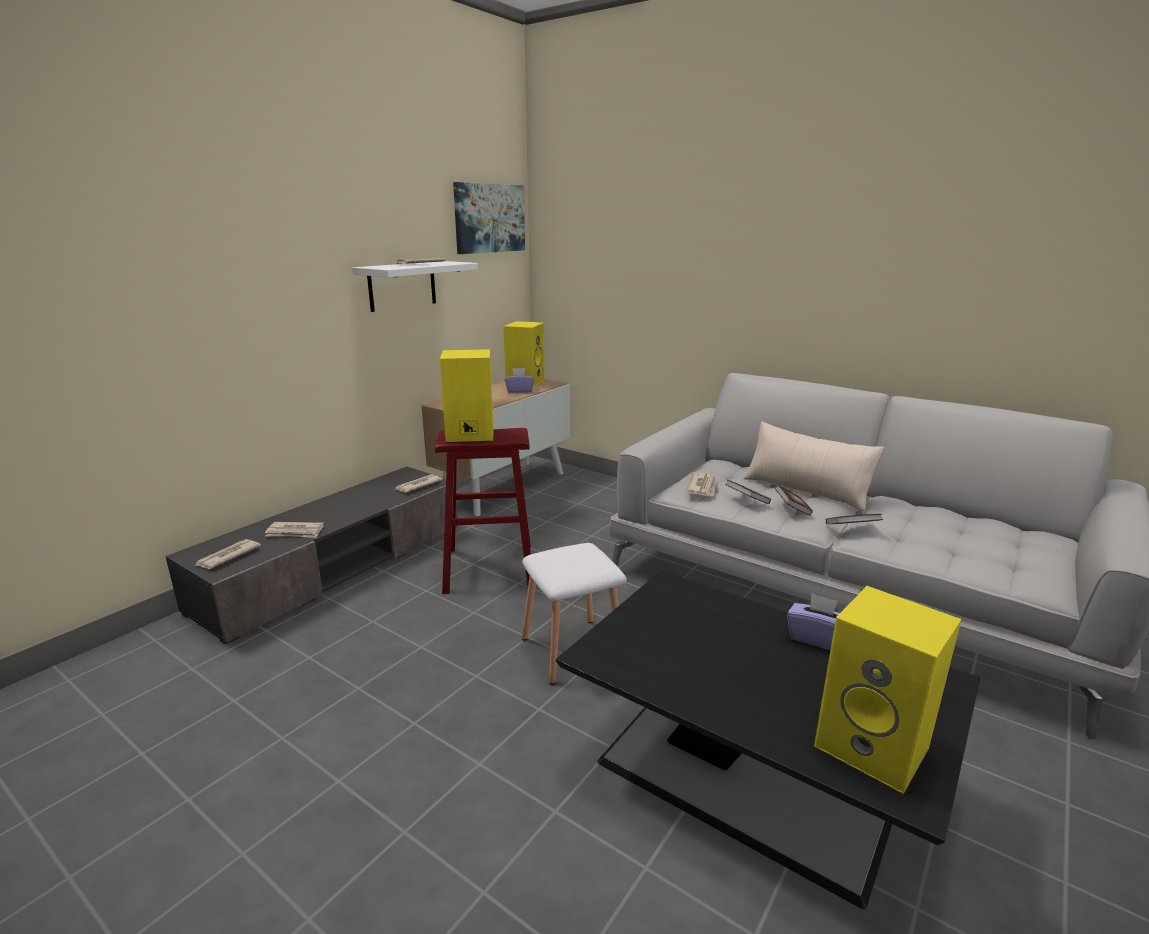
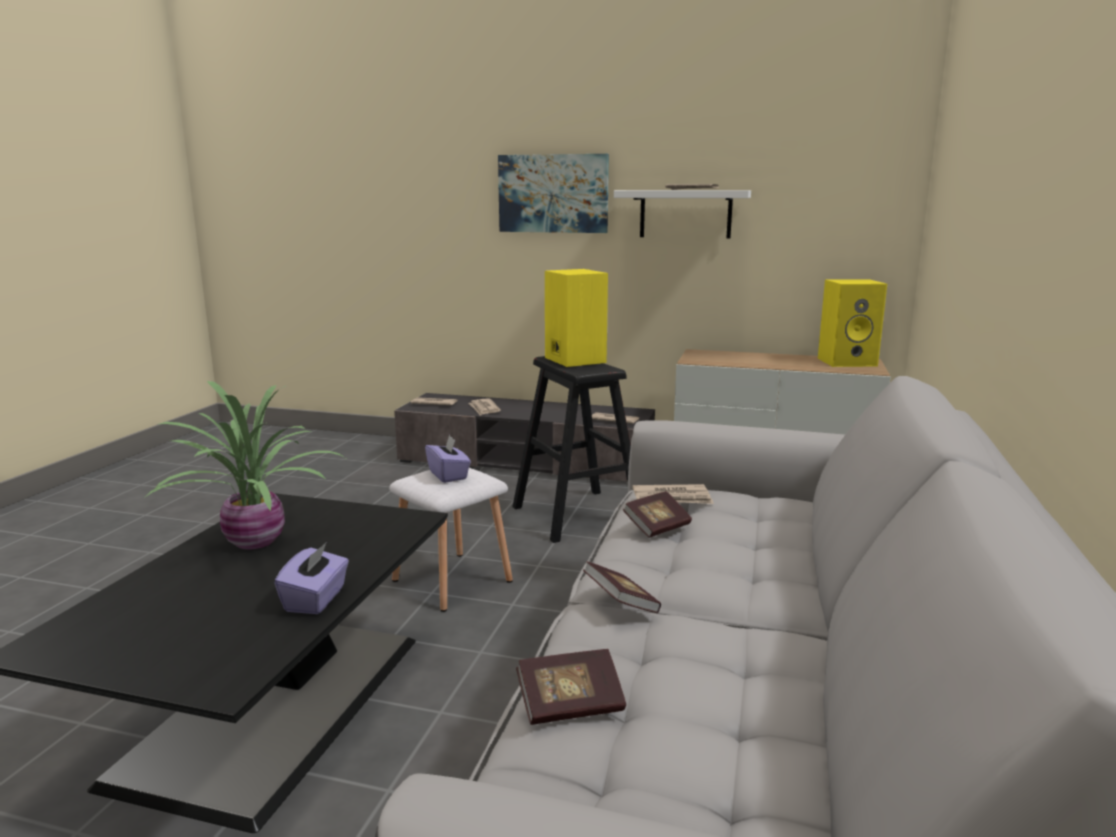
camera: 70 degrees right, 5 degrees down
(489, 218) = (844, 139): picture -> picture (553, 193)
(489, 567) = (577, 515): red stool -> black stool
(519, 391) = (805, 364): purple tissue box -> purple tissue box (448, 475)
(696, 668) = (254, 543): none -> potted plant
(792, 509) = (657, 558): book -> book (570, 705)
(806, 490) = (762, 569): beige pillow -> none
(874, 747) = (113, 630): yellow speaker -> none

